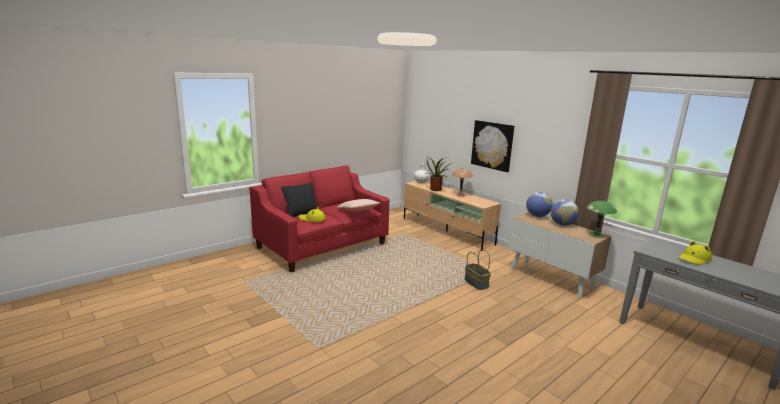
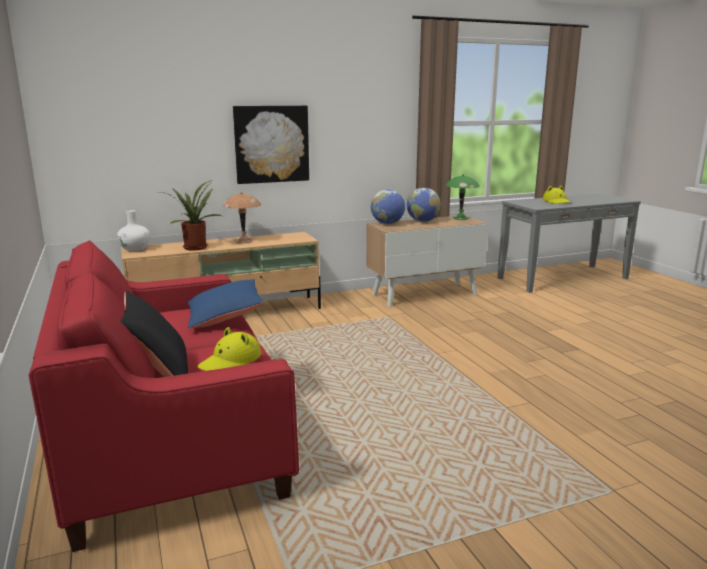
camera: 70 degrees left, 0 degrees up
(358, 211) = (224, 316): beige pillow -> blue pillow
(476, 283) = (421, 332): basket -> none

